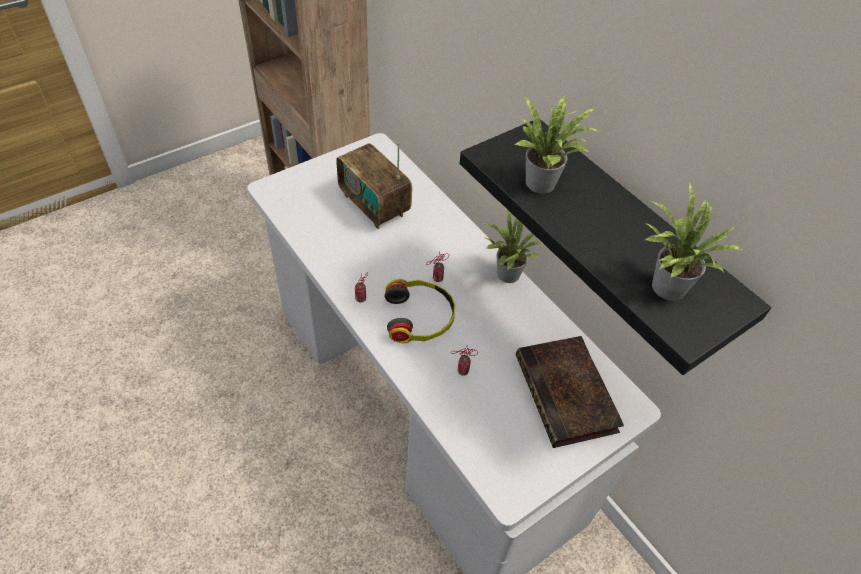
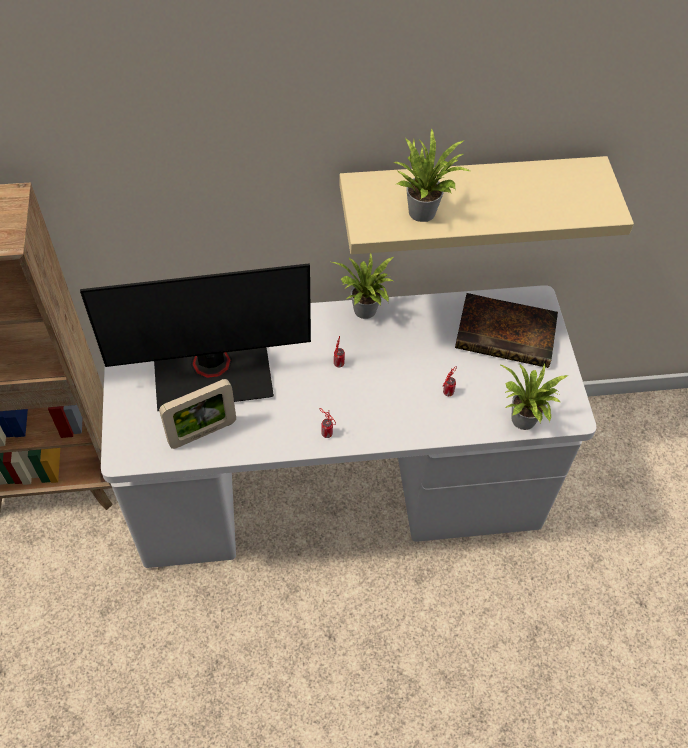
camera: 60 degrees left, 5 degrees up
(314, 222) = (202, 433): none -> picture frame
(374, 205) = (212, 372): radio -> monitor
(420, 317) = (374, 397): headphones -> none
(628, 236) = (469, 196): black shelf -> beige shelf
(663, 287) = (565, 199): potted plant -> potted plant (522, 422)

